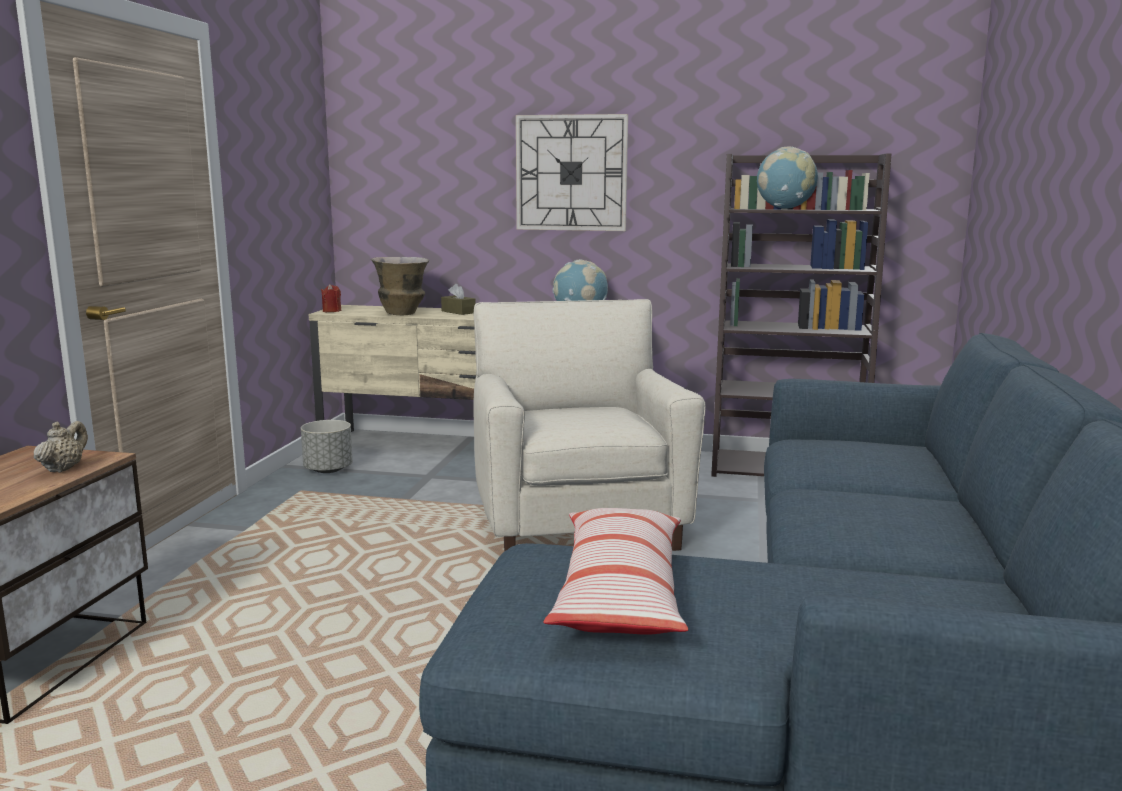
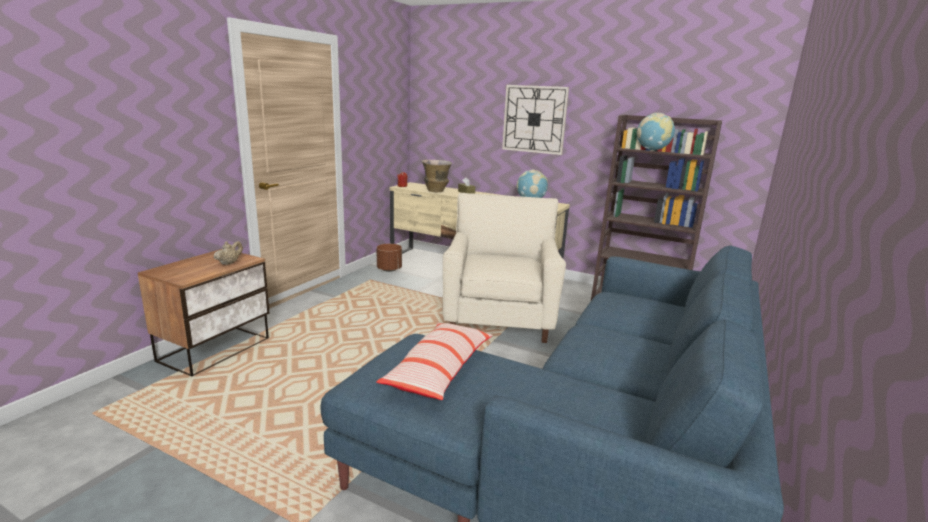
camera: 15 degrees right, 5 degrees up
(328, 470) = (389, 269): grey planter -> brown planter

